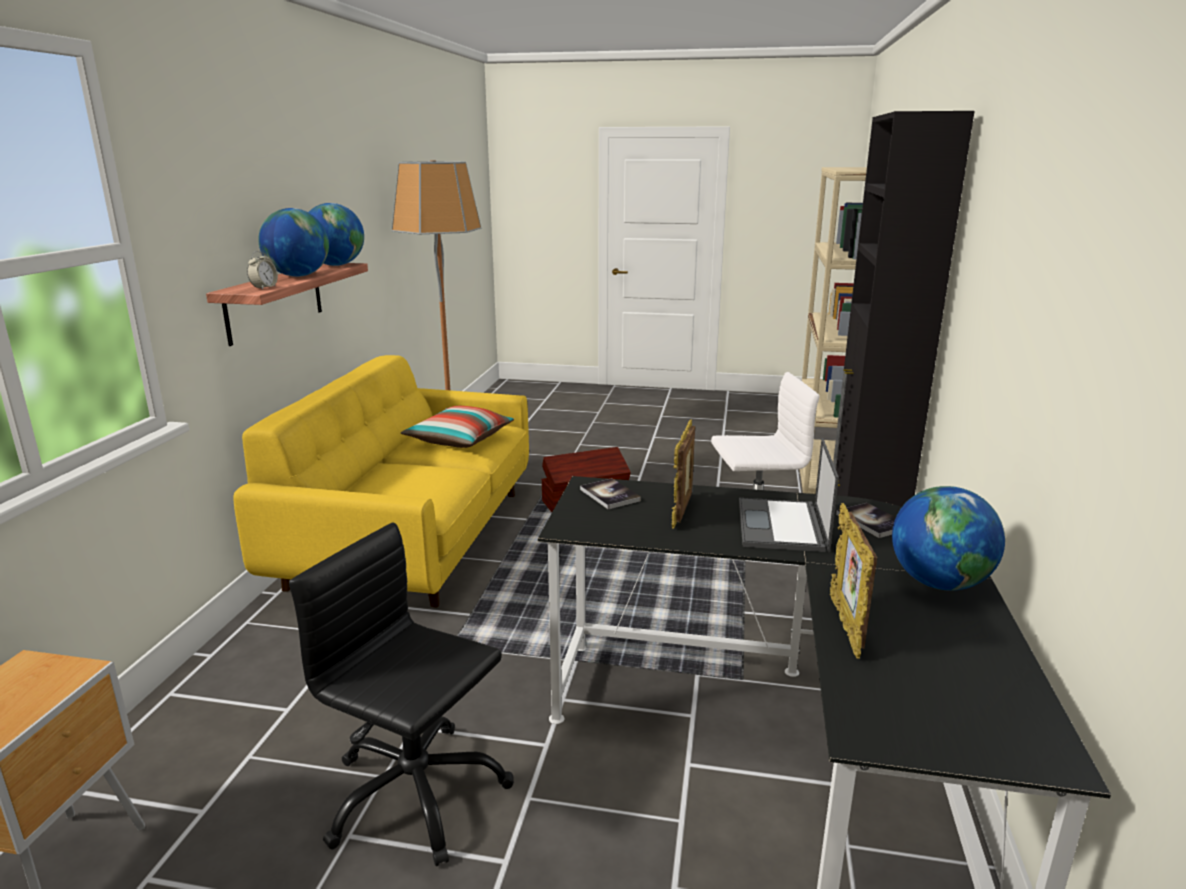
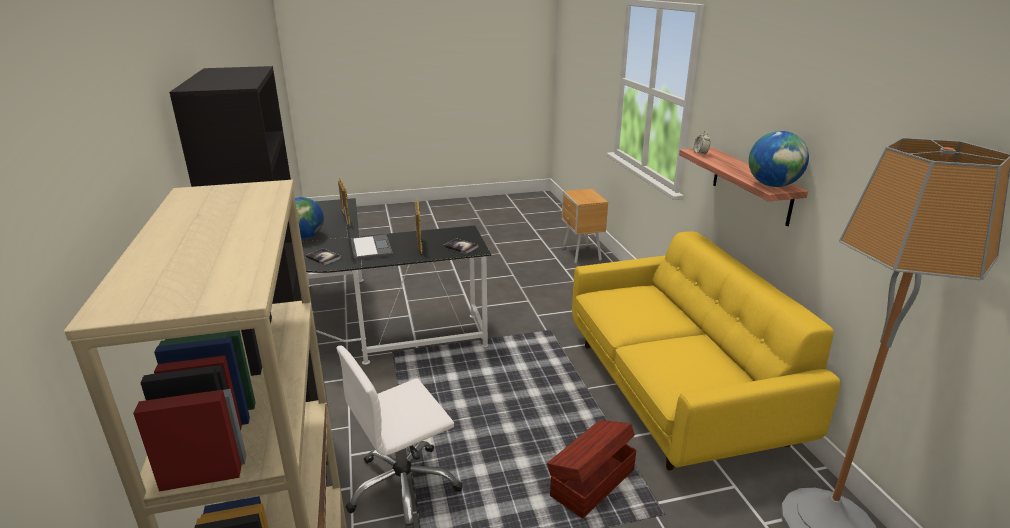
camera: 155 degrees right, 5 degrees up
(298, 276) = (734, 167): globe -> none
(415, 794) = (504, 286): black office chair -> none
(459, 440) = (677, 358): pillow -> none

